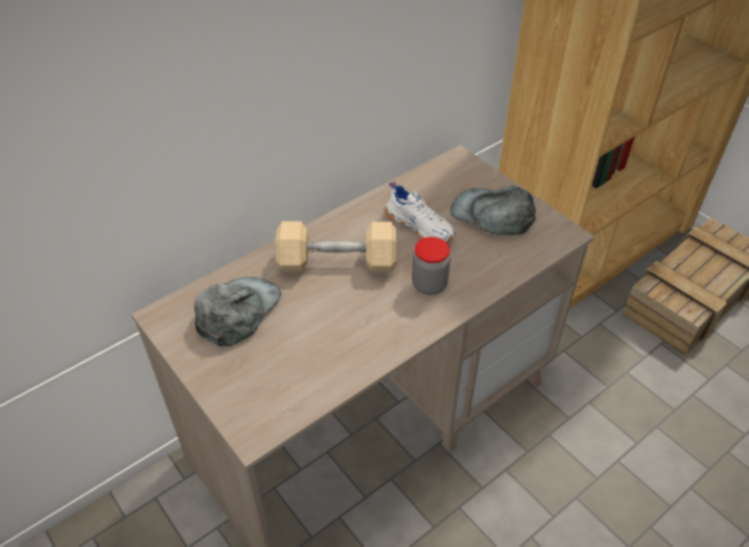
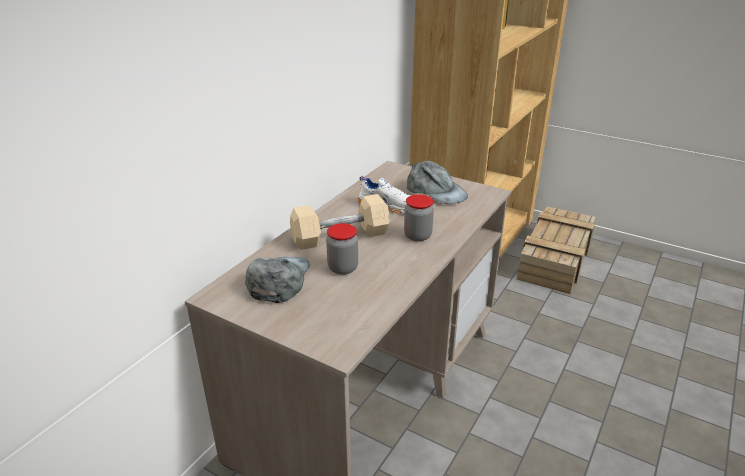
camera: 20 degrees left, 15 degrees down
(316, 313) = (343, 268): none -> jar
(492, 215) = (436, 192): grey cap -> grey cap turned 150 degrees counterclockwise

